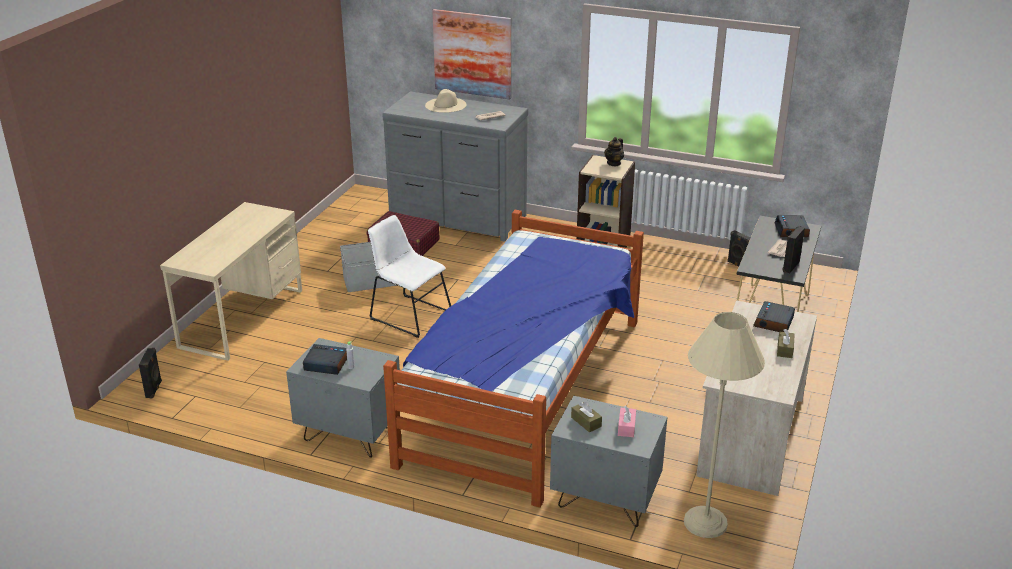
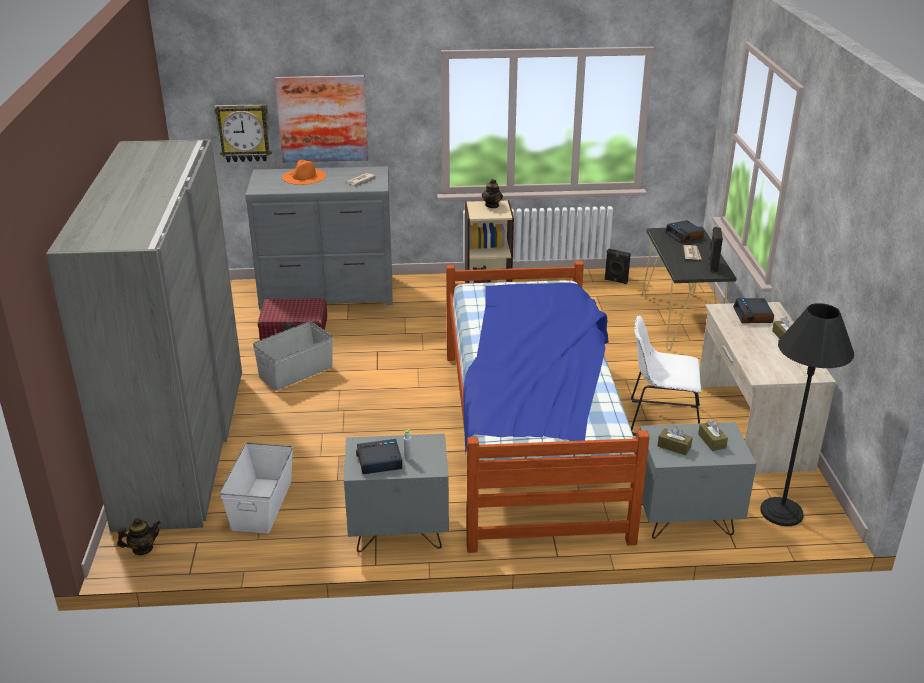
camera: 25 degrees left, 0 degrees up
(154, 389) = (142, 549): black speaker -> teapot
(242, 318) = (182, 445): beige desk -> grey wardrobe
(263, 381) = (261, 505): none -> white storage box
(405, 56) = (244, 132): none -> wall clock
(408, 314) = (357, 397): white chair -> white chair (660, 420)
(445, 105) = (304, 176): beige hat -> orange hat
(626, 427) = (712, 441): pink tissue box -> brown tissue box
(705, 522) = (781, 512): beige floor lamp -> black floor lamp

